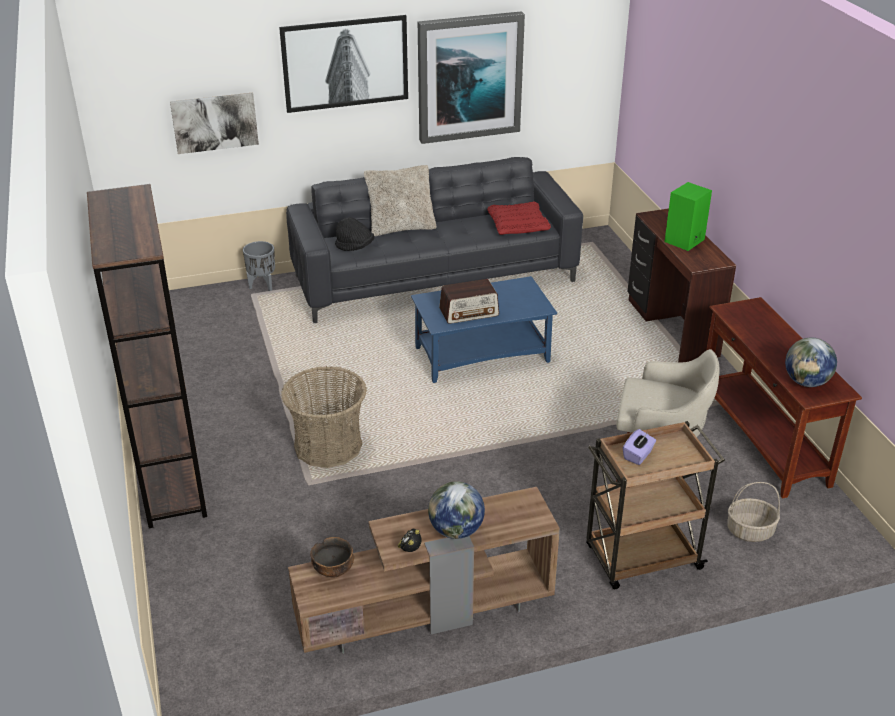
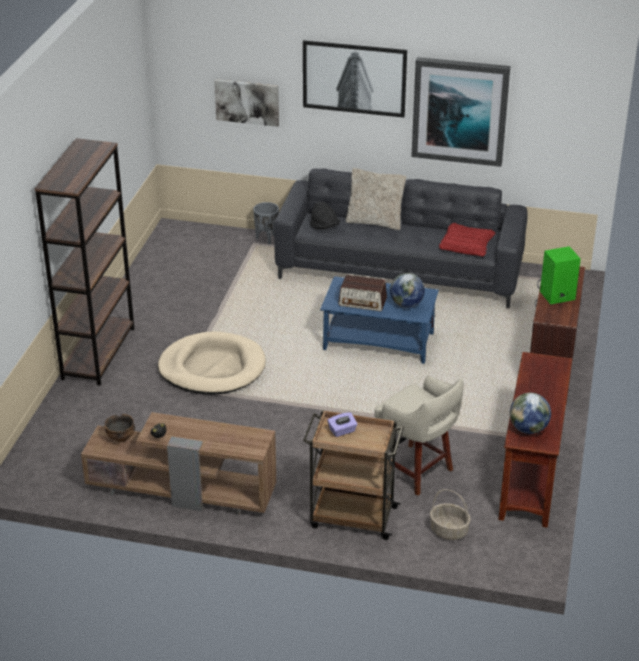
camera: 30 degrees right, 0 degrees up
(328, 446) = (212, 368): basket -> beige dog bed
(456, 531) = (196, 437): globe -> globe (406, 305)

